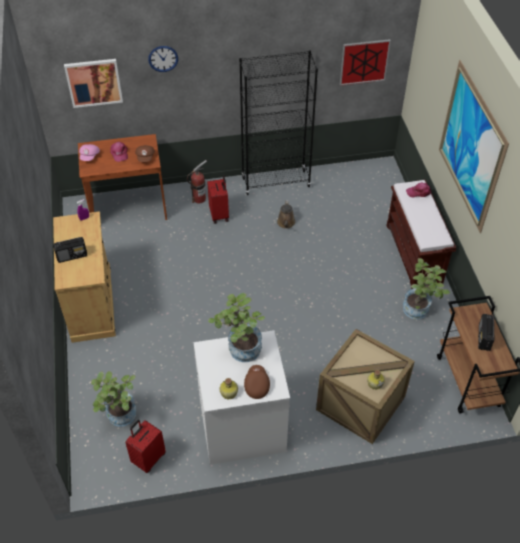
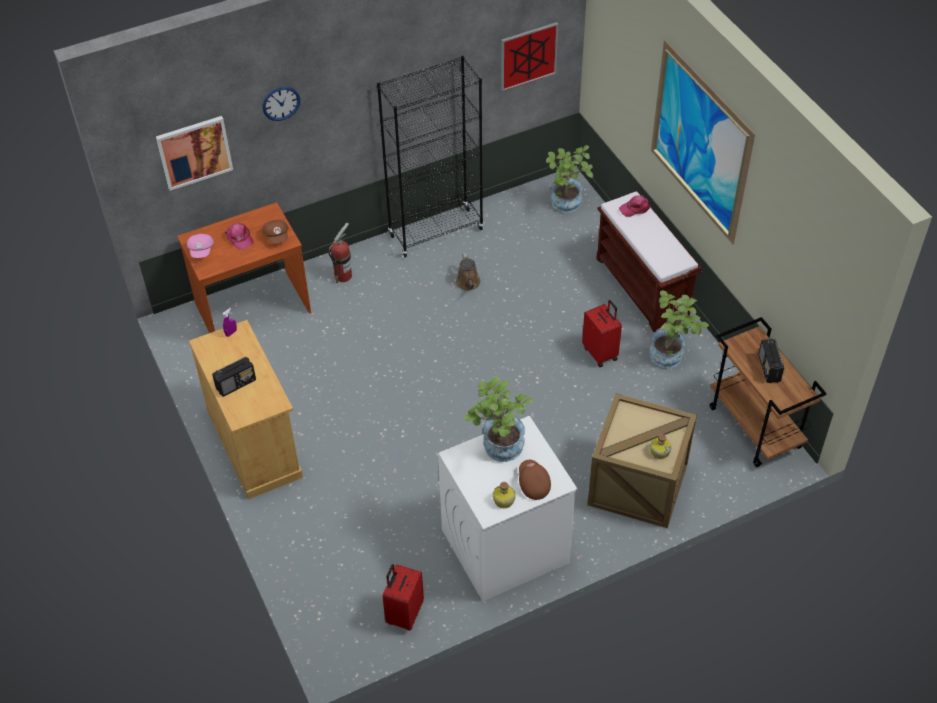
camera: 15 degrees left, 0 degrees up
(120, 418) = (349, 575): potted plant -> potted plant (566, 206)
(219, 215) = (378, 291): red suitcase -> red suitcase (601, 353)

